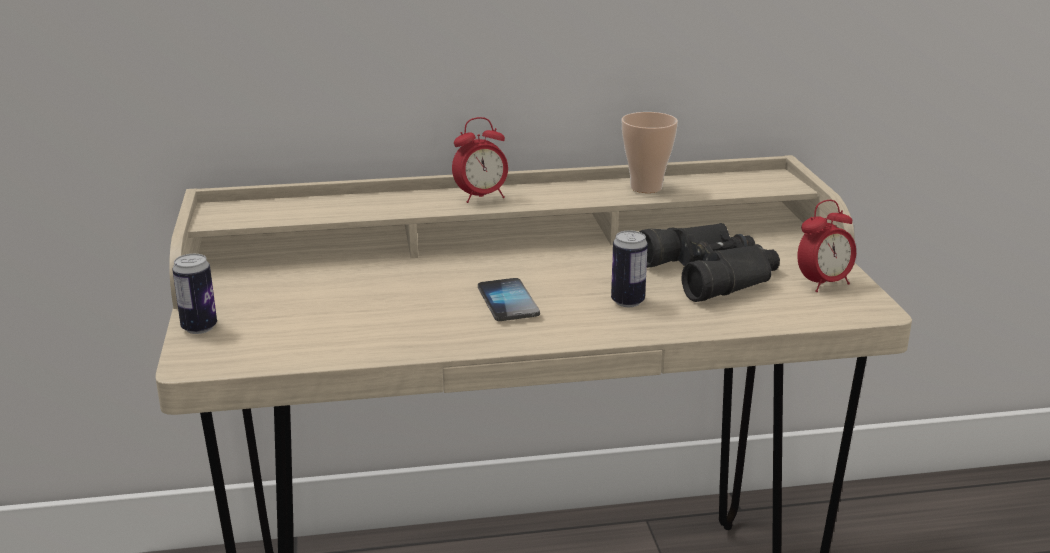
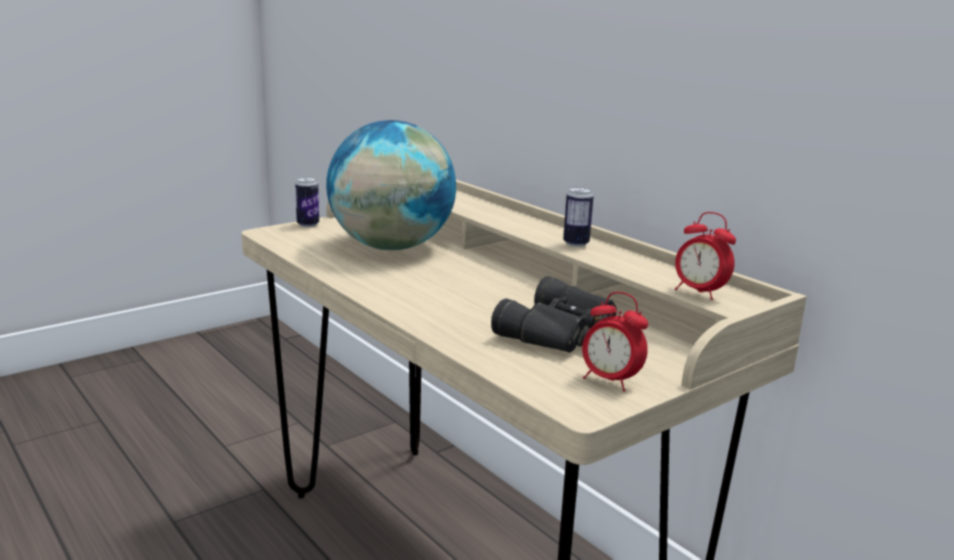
camera: 60 degrees right, 5 degrees down
(366, 294) = (391, 247): none -> globe
(481, 197) = (524, 224): alarm clock -> alarm clock (699, 292)
(508, 302) = (425, 281): phone -> none
(627, 301) = (471, 314): can -> can (576, 243)
(646, 187) = (628, 261): cup -> none

